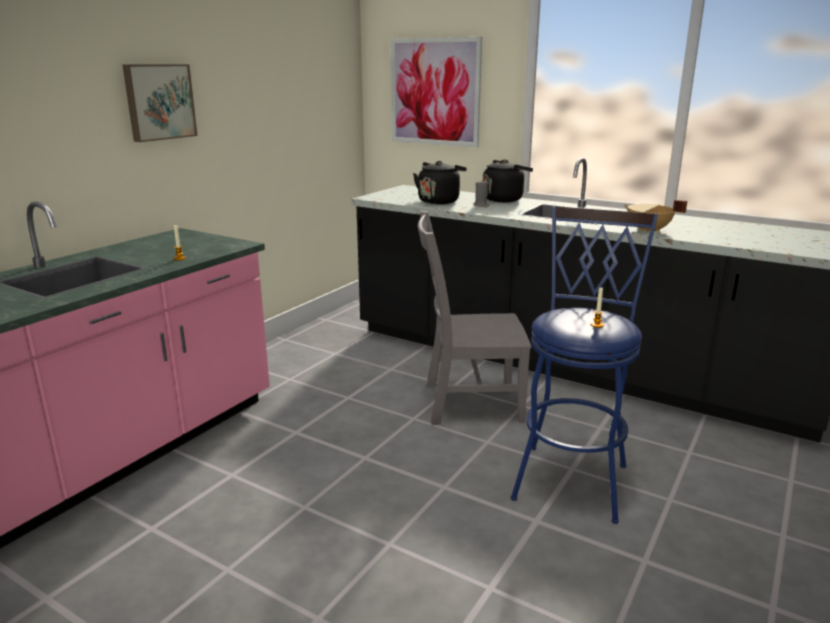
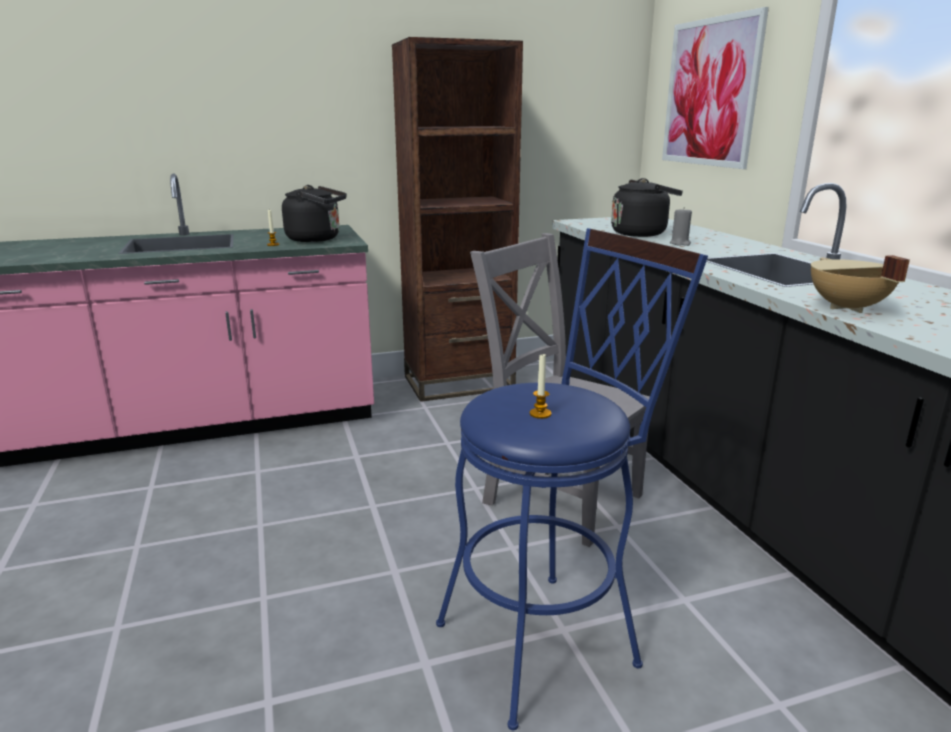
camera: 40 degrees right, 0 degrees up
(159, 102) = (340, 93): picture -> none
(286, 353) = (459, 383): none -> brown bookcase
(504, 199) = (734, 242): black kettle -> black kettle (317, 239)

